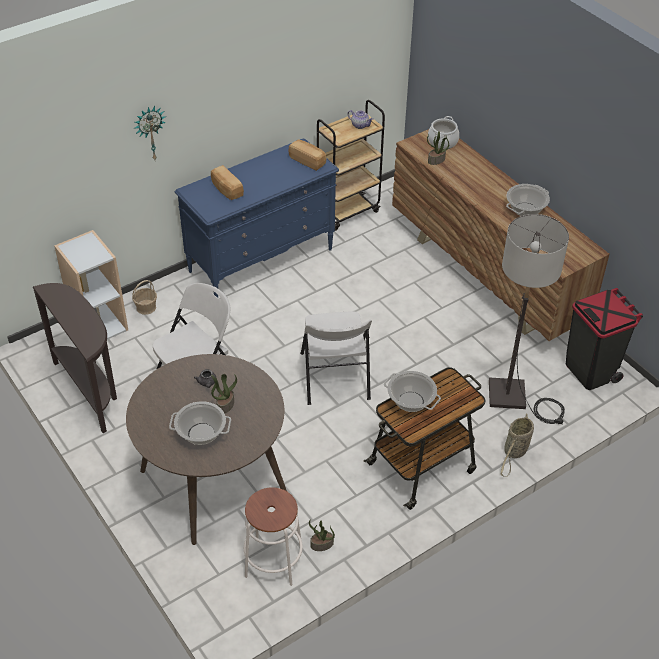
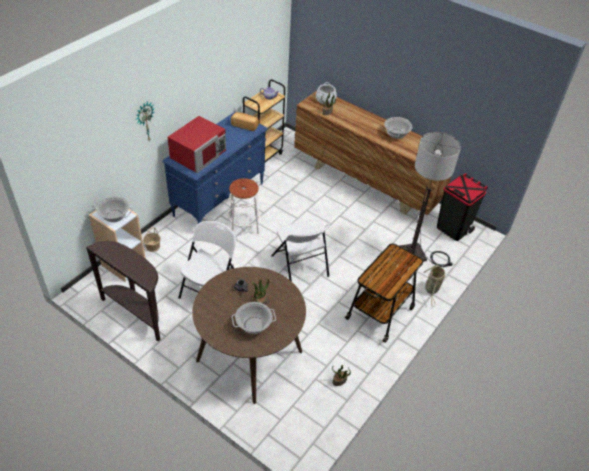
camera: 20 degrees left, 0 degrees up
(226, 190) = (199, 154): bread -> red microwave
(273, 560) = (313, 400): white stool -> white stool (244, 225)
(411, 402) = (378, 271): cooking pot -> cooking pot (114, 216)

